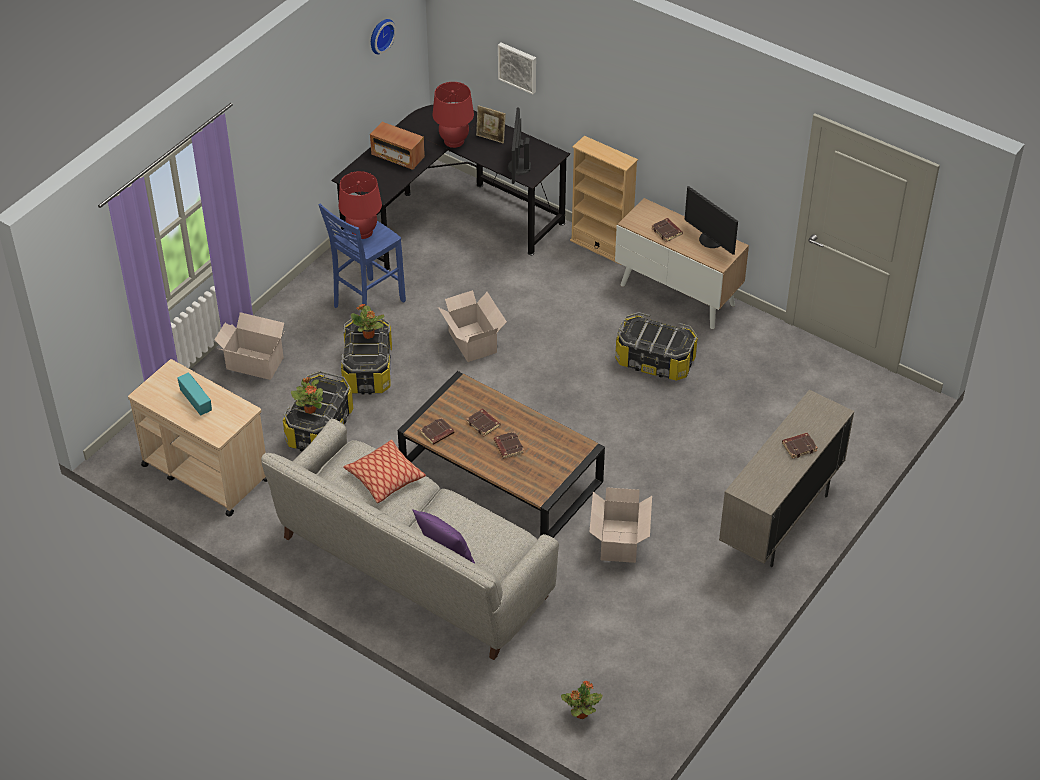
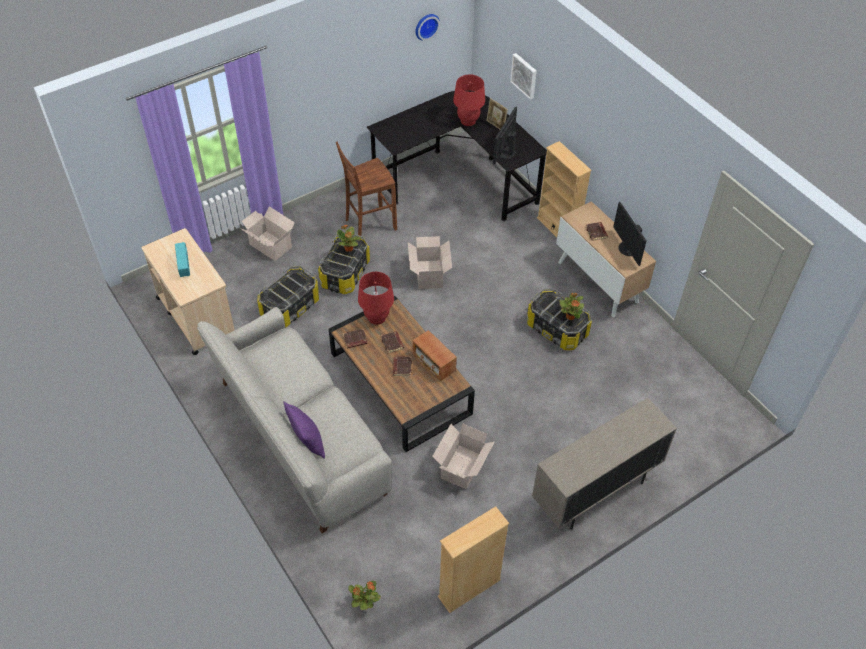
camera: 20 degrees right, 5 degrees up
(310, 409) = (279, 292): potted plant -> potted plant (570, 316)
(362, 232) = (369, 171): red table lamp -> red table lamp (376, 317)
(367, 304) = (369, 224): blue stool -> brown stool
(385, 477) = (294, 364): pillow -> none
(397, 156) = (422, 121): radio -> radio (434, 363)
(689, 661) = (469, 588): none -> beige bookcase
(799, 447) = (617, 445): brown book -> none

